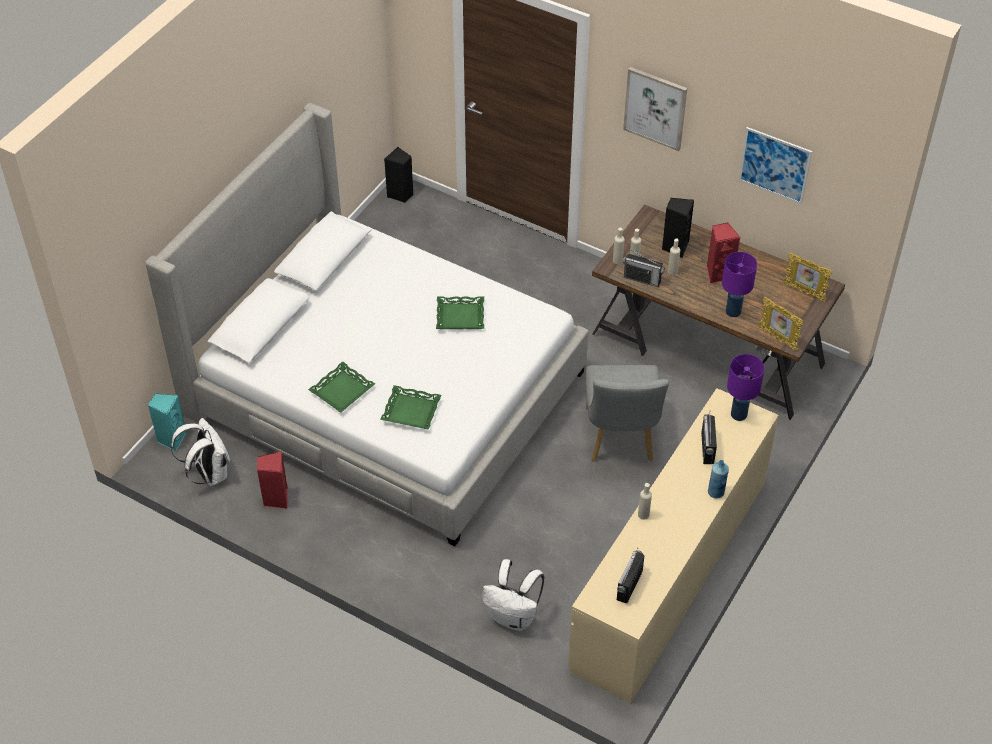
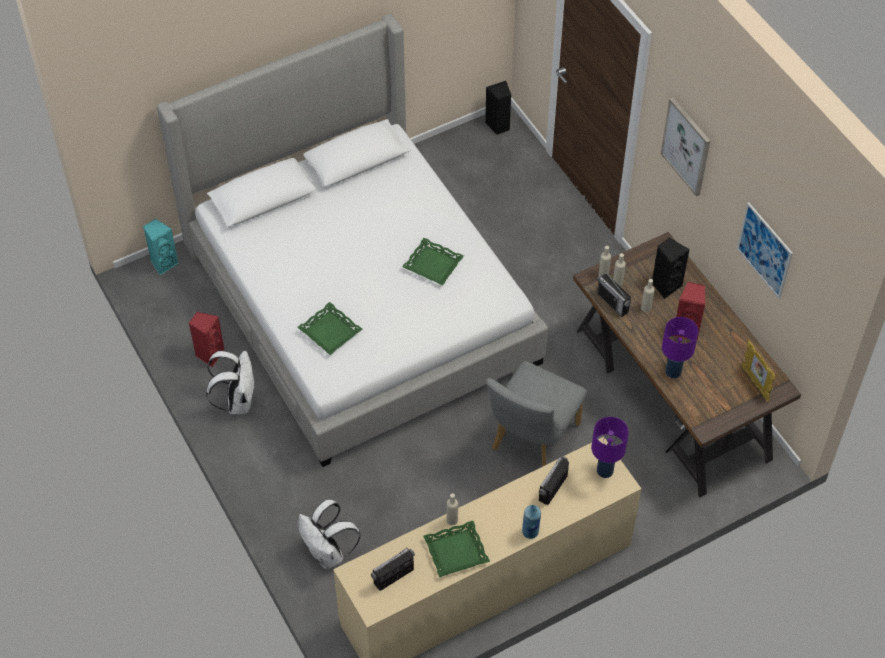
camera: 30 degrees right, 5 degrees up
(209, 474) = (172, 307): white backpack -> white backpack (237, 401)
(342, 390) = (288, 286): green tray -> green tray (456, 551)
(778, 338) = (695, 417): picture frame -> none

